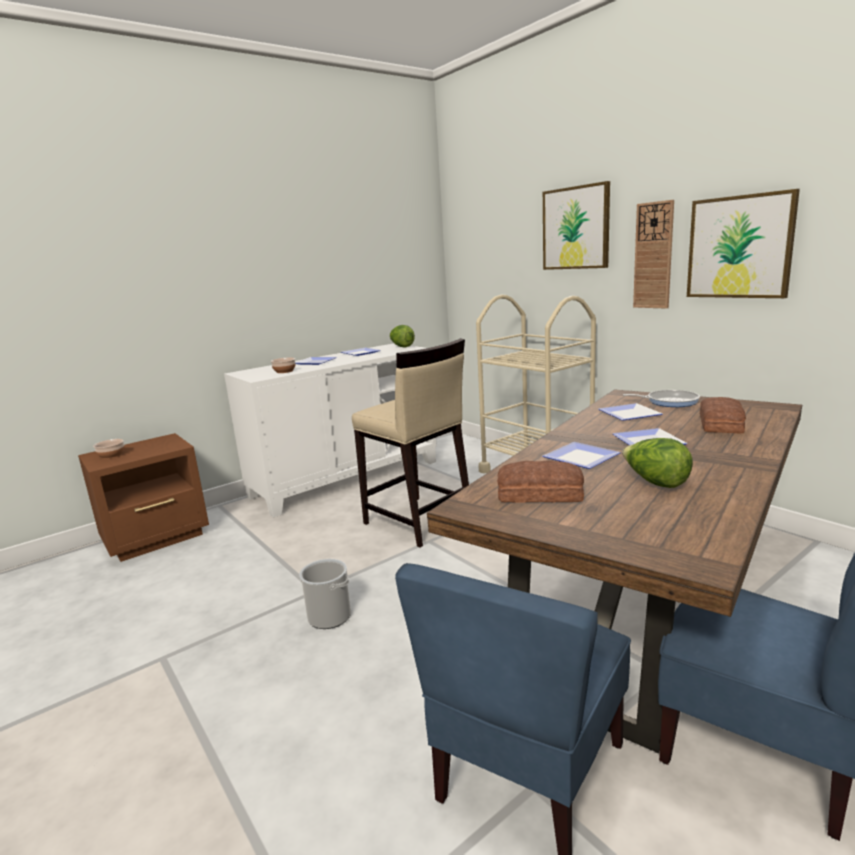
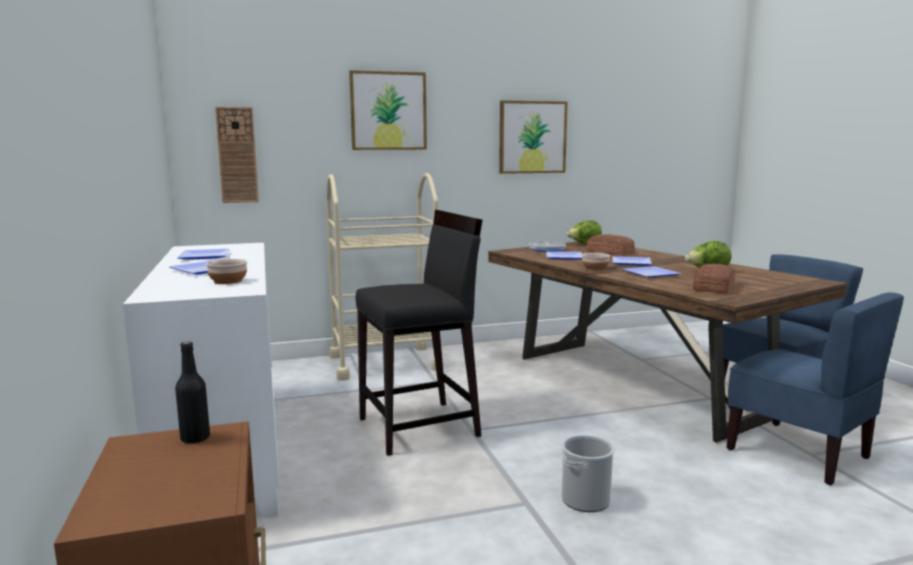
camera: 70 degrees left, 5 degrees down
(111, 455) = (156, 495): bowl -> bowl (595, 268)
(170, 444) = (195, 438): none -> black bottle
(402, 347) = (218, 246): lettuce -> lettuce (584, 244)
(418, 521) = (420, 427): beige stool -> black stool
(653, 256) = (468, 141): wall clock -> wall clock (237, 155)

